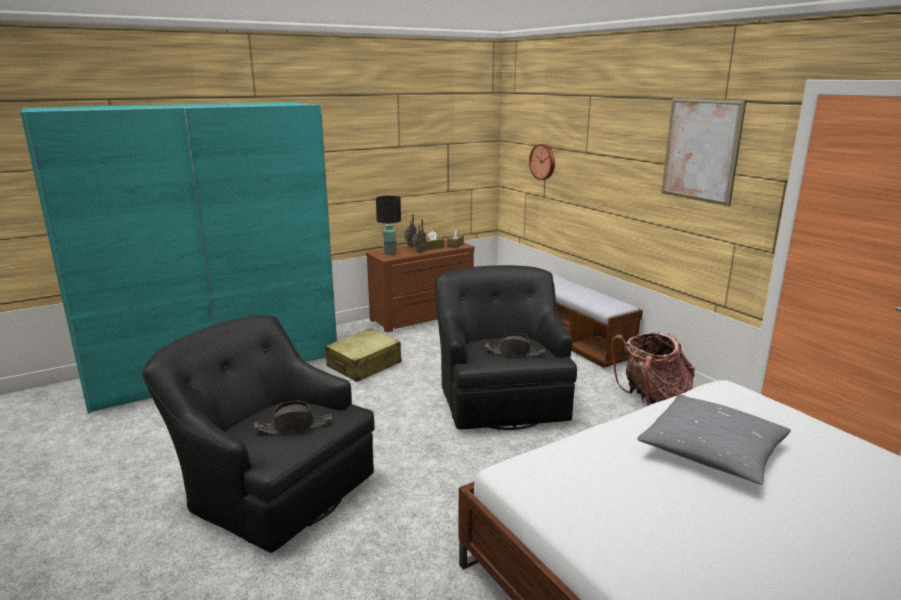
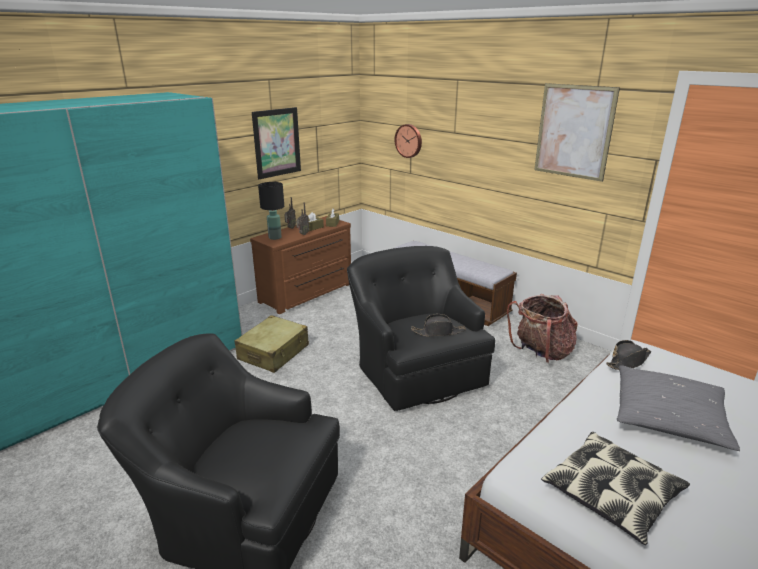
camera: 15 degrees left, 5 degrees up
(294, 426) = (272, 453): black hat -> black hat (628, 361)
(402, 157) = (277, 142): none -> picture
(596, 502) = (612, 493): none -> pillow

